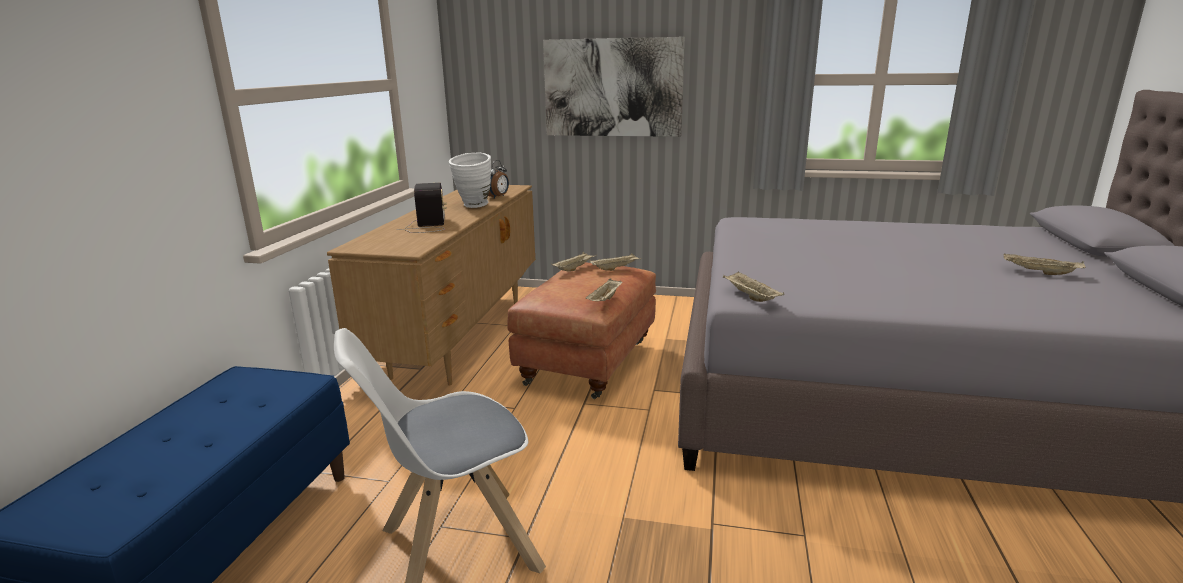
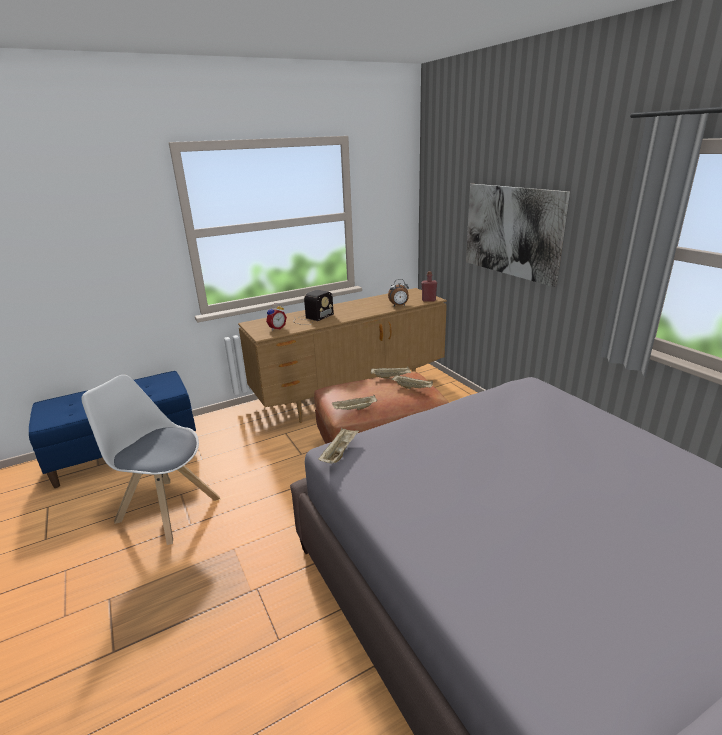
camera: 50 degrees right, 5 degrees up
(407, 241) = (276, 328): none -> alarm clock
(474, 206) = (367, 310): white vase -> none
(515, 188) = (428, 300): none -> red bottle
(1039, 273) = (651, 596): beige tray -> none

